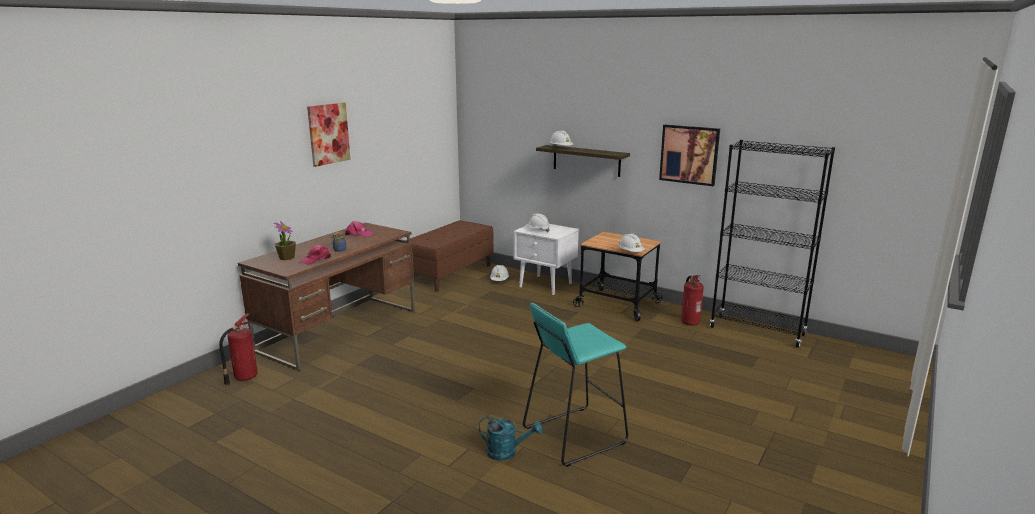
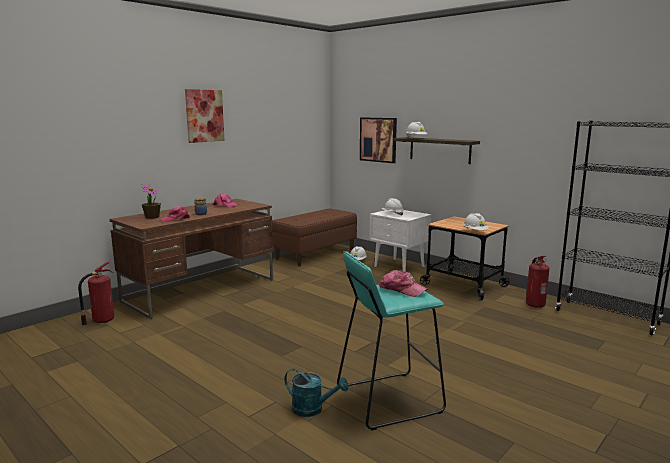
camera: 10 degrees right, 5 degrees down
(585, 334) = (402, 290): none -> cap
(689, 154) = (537, 139): picture -> picture (378, 139)

